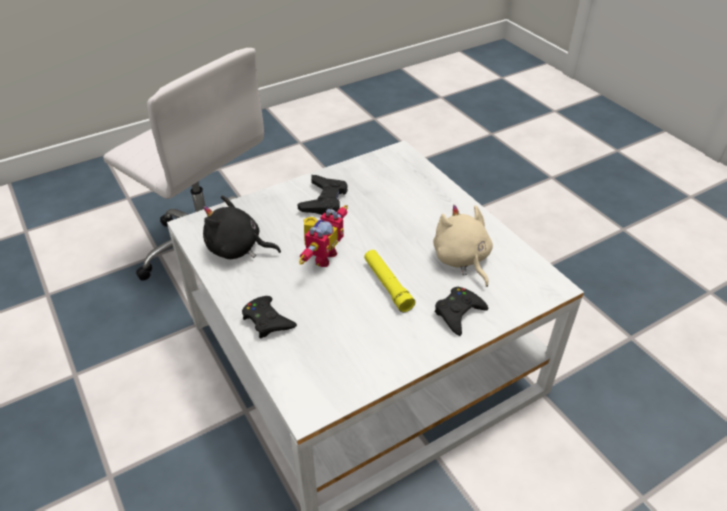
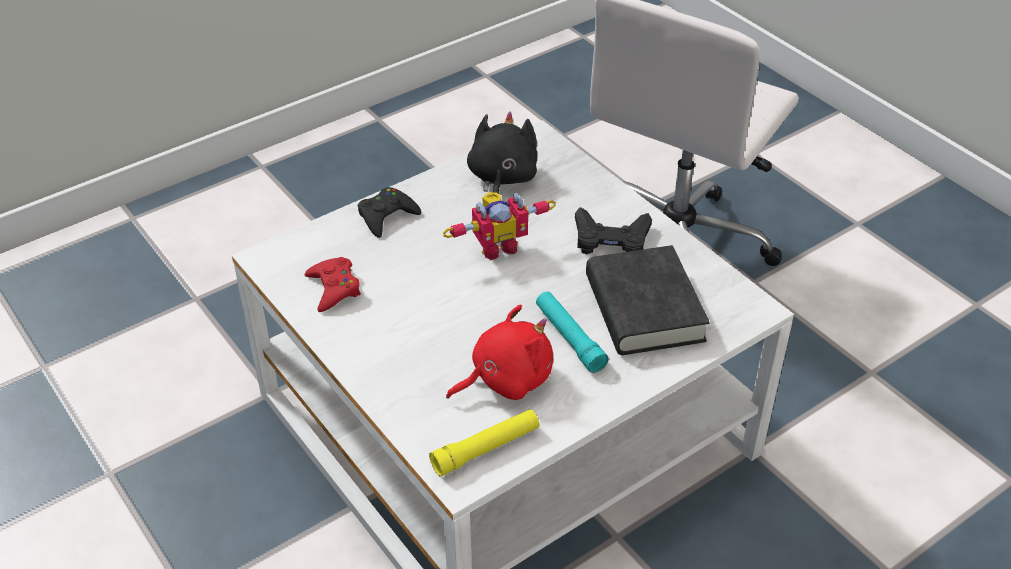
camera: 85 degrees right, 0 degrees up
(321, 256) = (497, 246): toy robot -> toy robot turned 45 degrees counterclockwise
(357, 356) = (334, 288): none -> red game controller
(387, 285) = (450, 307): yellow flashlight -> yellow flashlight (486, 449)
(396, 193) = (644, 309): none -> black book
(422, 227) = (569, 338): none -> turquoise flashlight
(458, 313) = (403, 374): black game controller -> none
(462, 260) = (506, 379): beige plush toy -> red plush toy

